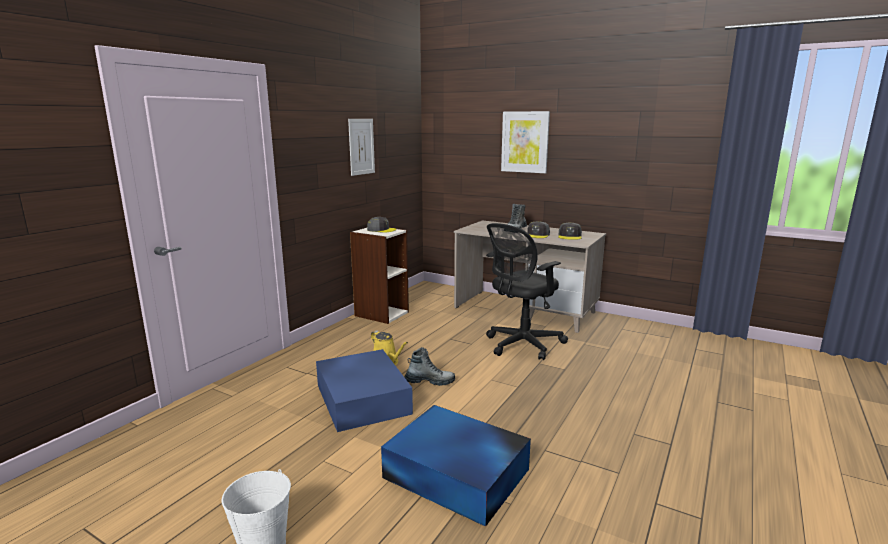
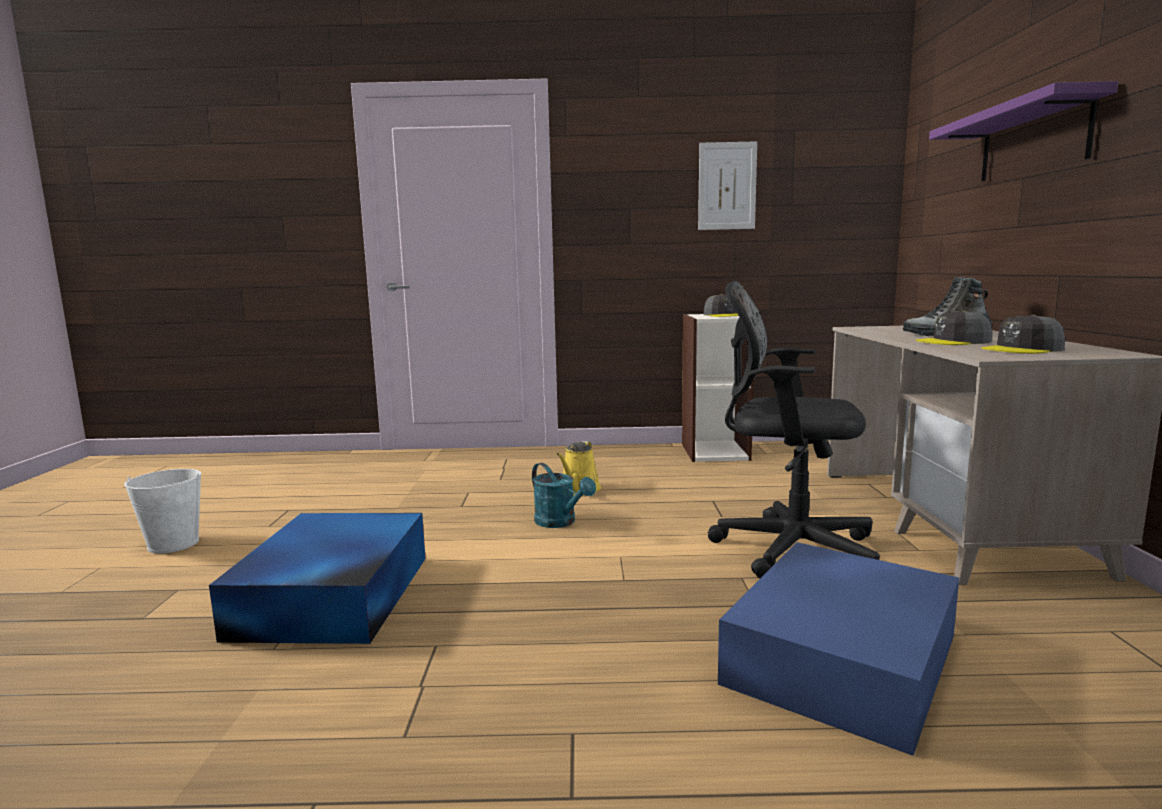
camera: 60 degrees right, 5 degrees down
(363, 398) = (474, 504): blue storage box -> blue storage box (844, 658)
(430, 381) = (560, 522): boot -> turquoise watering can
(525, 142) = (1033, 140): picture -> purple shelf

